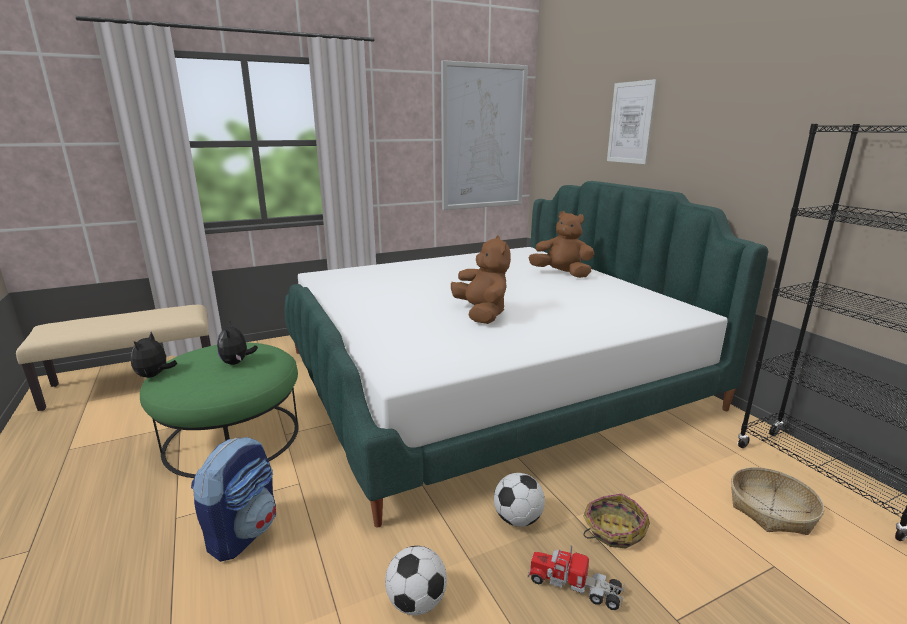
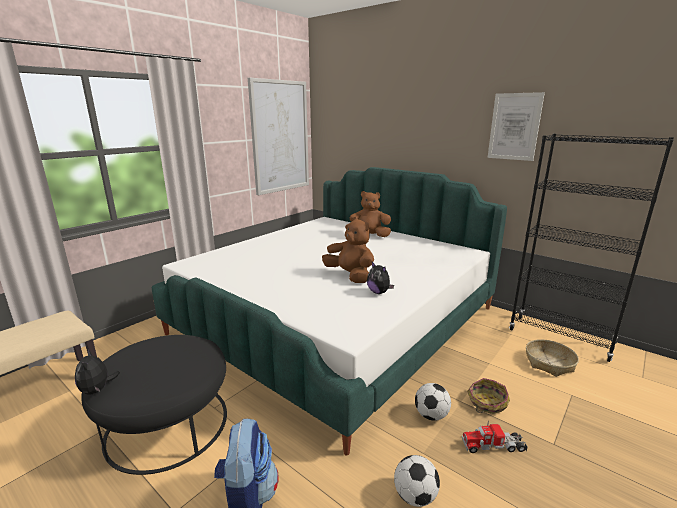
camera: 25 degrees left, 0 degrees up
(233, 437) = (168, 424): green ottoman -> black ottoman
(237, 362) = (172, 357): plush toy -> plush toy (379, 292)
(630, 123) = (398, 127): picture -> picture (514, 127)

